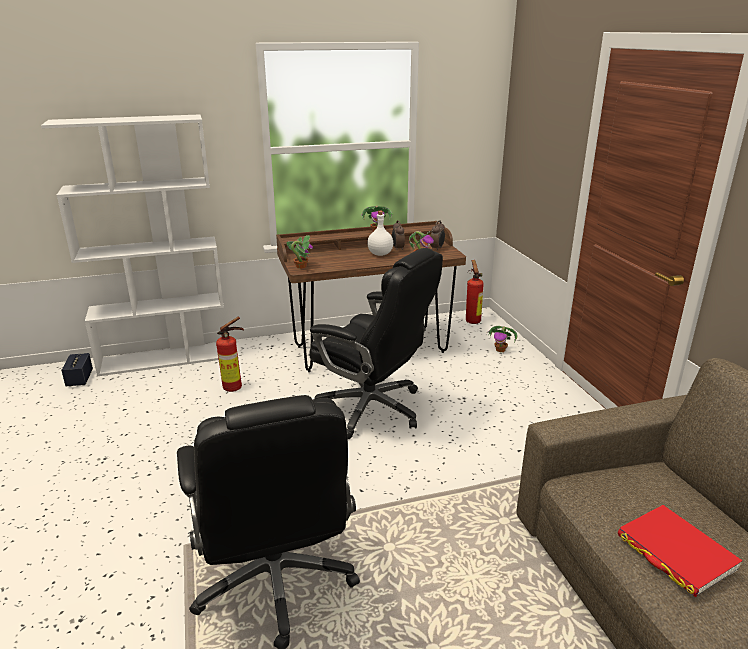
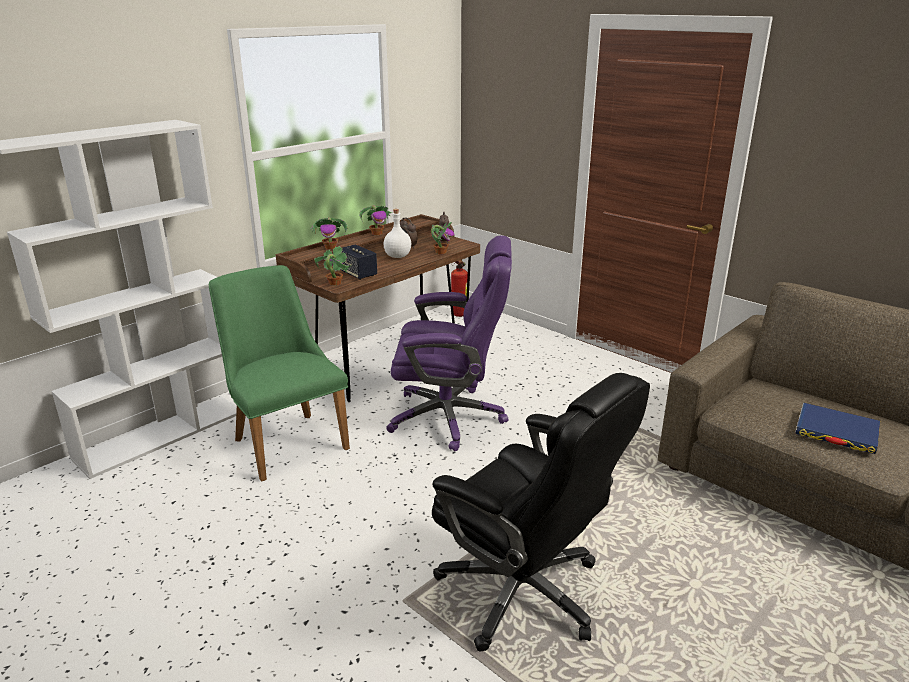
camera: 30 degrees left, 0 degrees up
(79, 379) = (68, 489): speaker -> speaker (358, 274)
(235, 387) = (285, 439): fire extinguisher -> green chair
(372, 409) = (449, 417): black office chair -> purple office chair
(501, 350) = (509, 334): potted plant -> potted plant (331, 247)
(675, 552) = (836, 432): red book -> blue book

